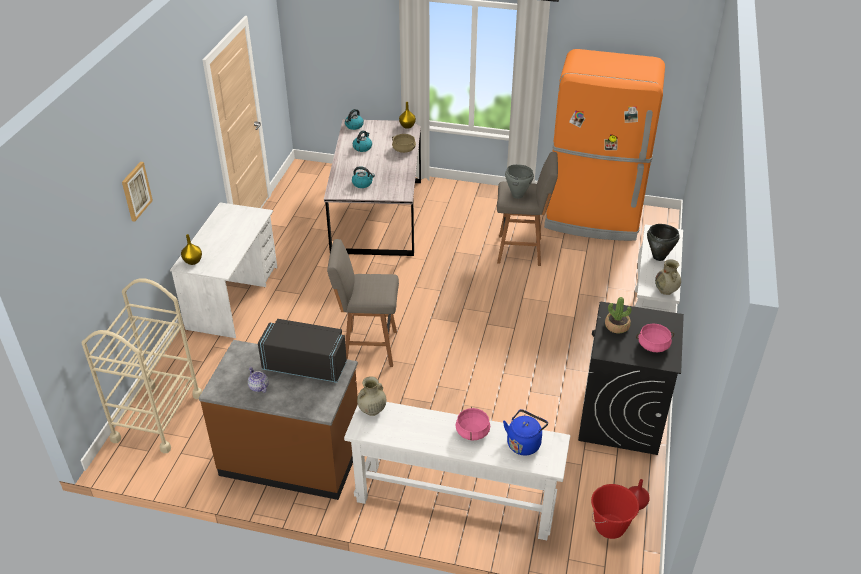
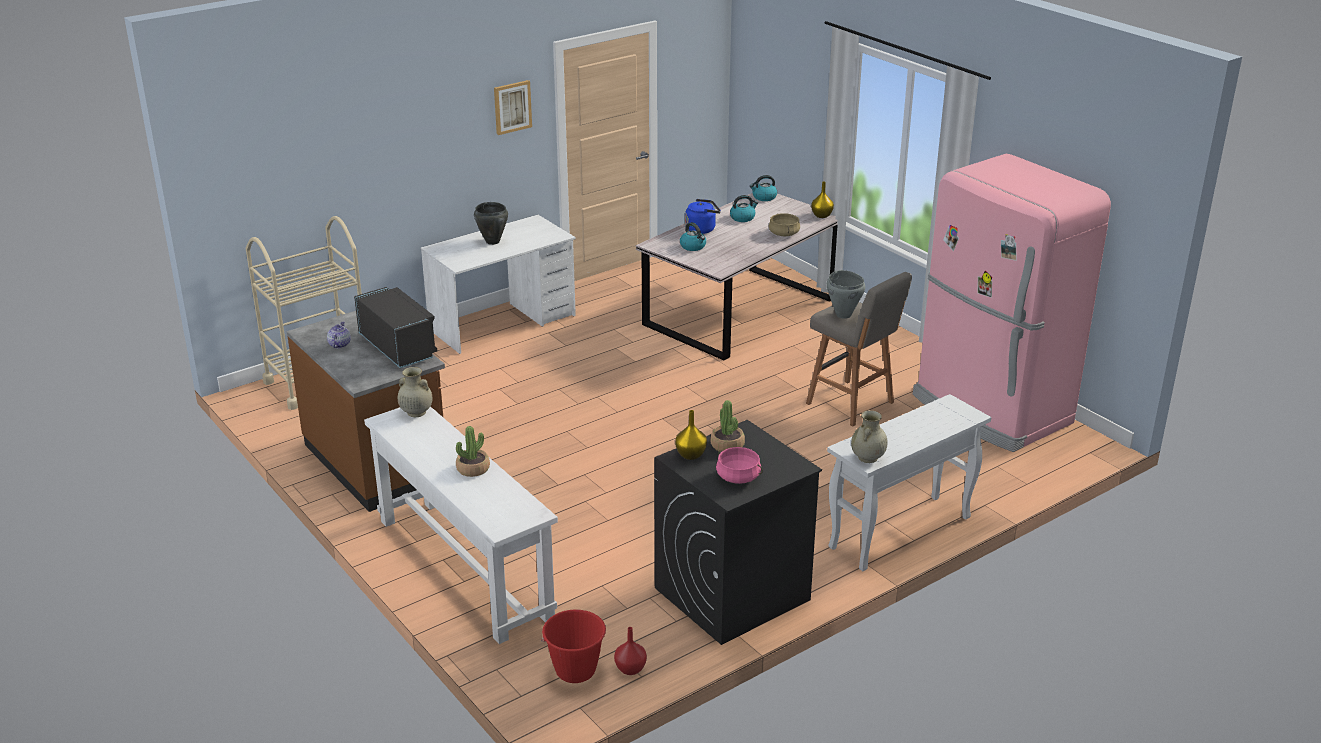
camera: 40 degrees right, 10 degrees down
(136, 191) = (388, 137): picture -> picture (512, 107)
(193, 261) = (447, 249): yellow vase -> yellow vase (691, 455)
(368, 347) = (564, 414): grey stool -> none
(472, 431) = (473, 469): pink cooking pot -> potted plant
(524, 443) = (504, 500): blue kettle -> blue kettle (702, 229)
(593, 218) = (990, 411): orange fridge -> pink fridge
(659, 257) = (913, 428): black cooking pot -> black cooking pot (492, 242)

